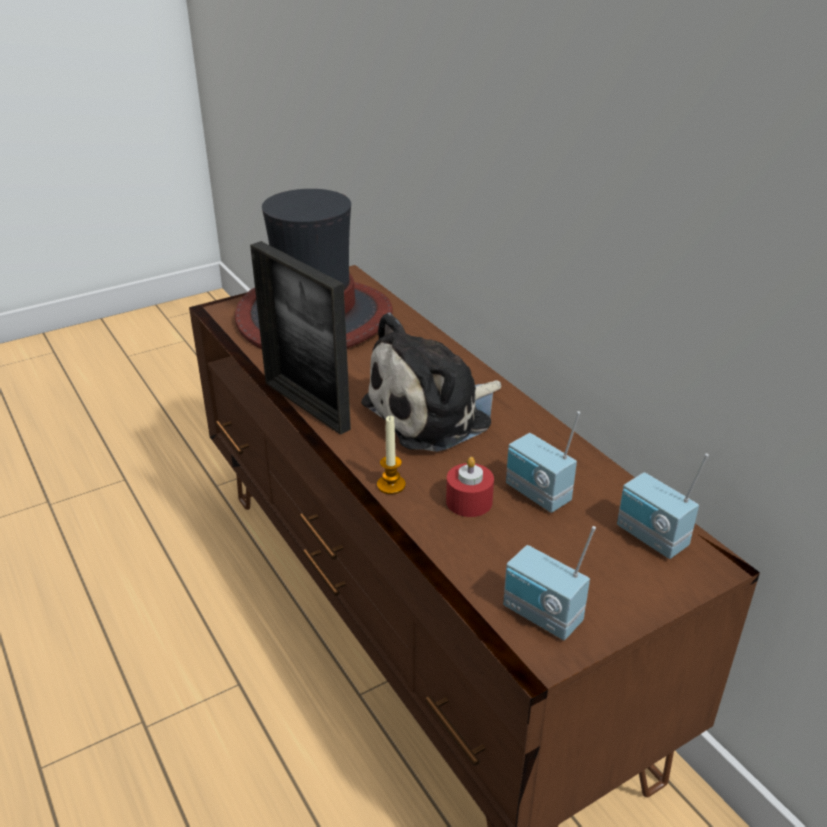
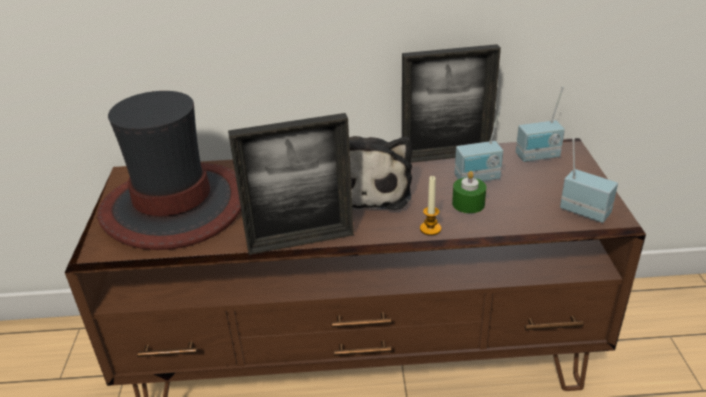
camera: 60 degrees left, 0 degrees up
(469, 501) = (468, 204): red candle -> green candle
(541, 617) = (585, 211): radio -> radio turned 120 degrees counterclockwise
(568, 454) = (446, 156): none -> picture frame

